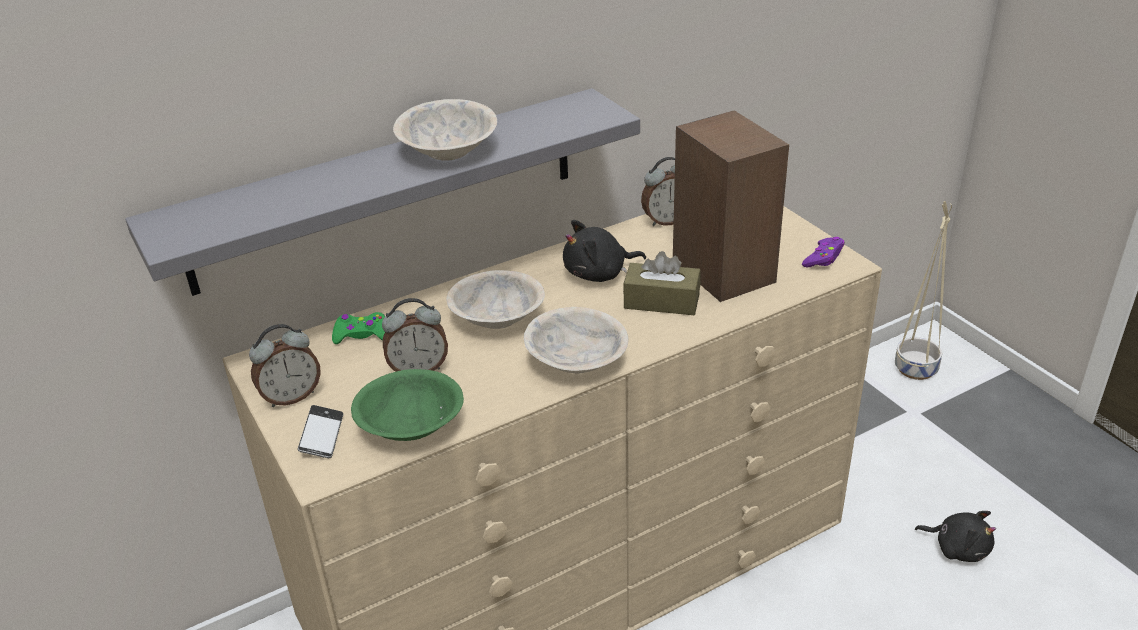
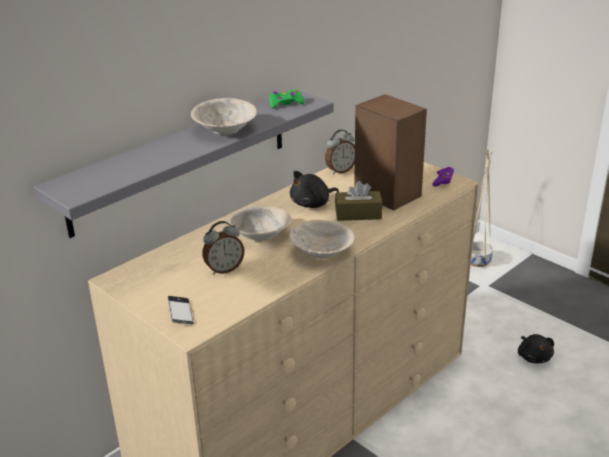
camera: 15 degrees left, 5 degrees down
(291, 396) = (148, 295): alarm clock -> none
(362, 334) = (176, 255): green game controller -> green game controller (285, 103)
(410, 427) = (235, 300): green bowl -> none
(958, 548) = (534, 357): black plush toy -> black plush toy turned 60 degrees clockwise

